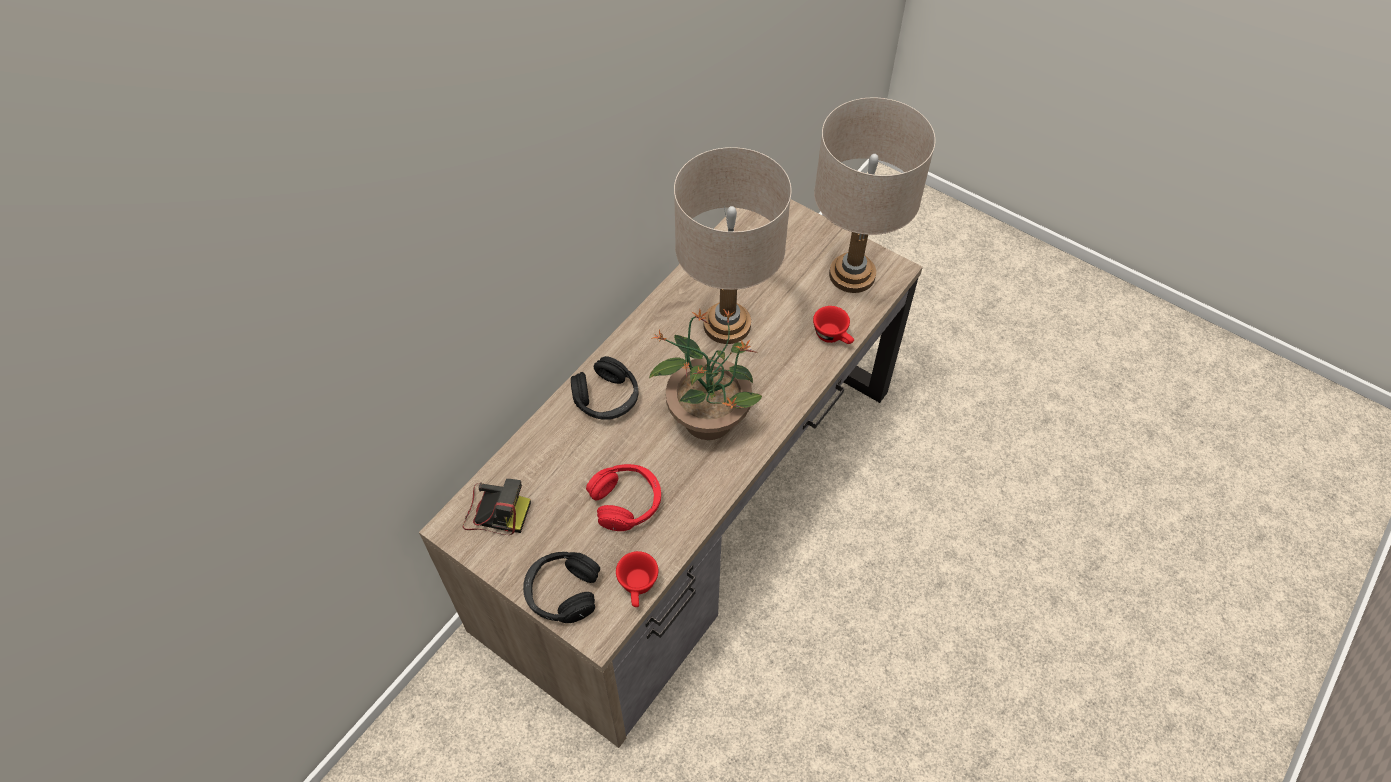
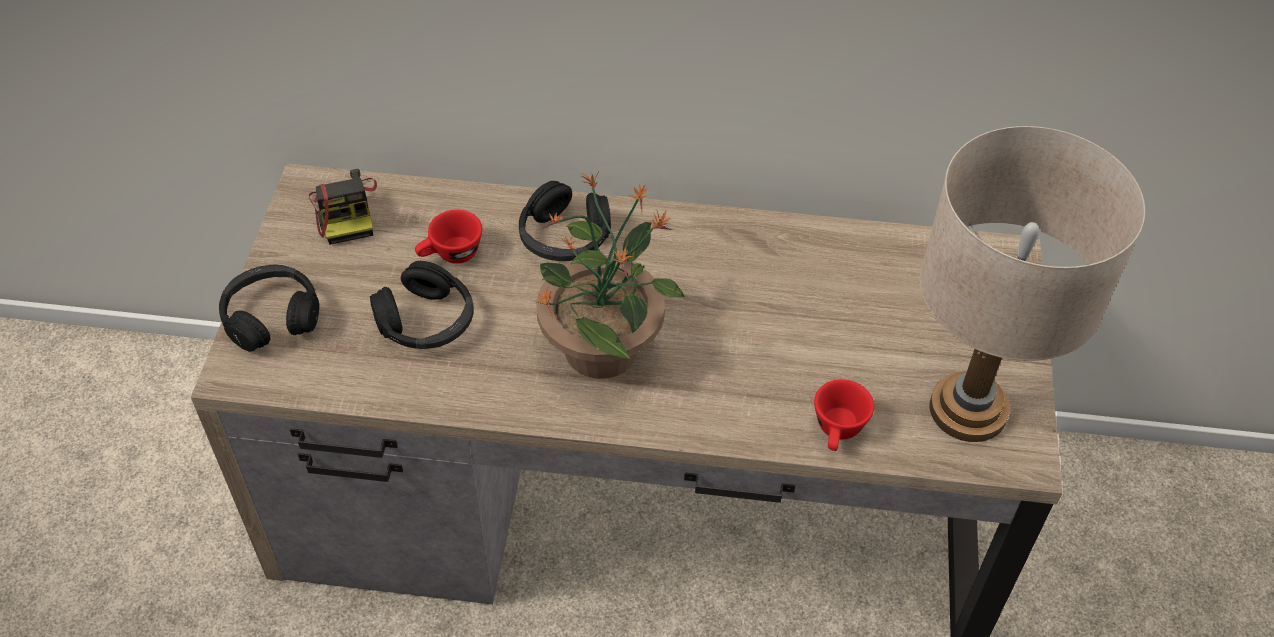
camera: 60 degrees right, 5 degrees down
(626, 502) = (426, 321): red headphones -> black headphones
(638, 587) = (313, 385): red cup -> red cup (451, 255)
(727, 325) = (764, 305): beige table lamp -> none

